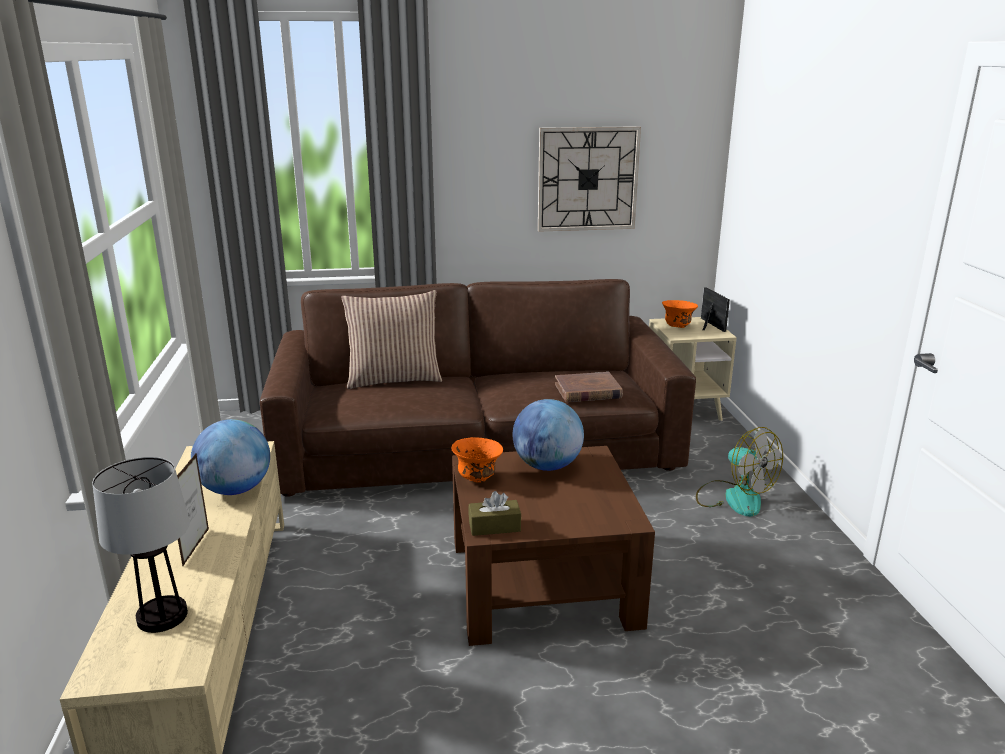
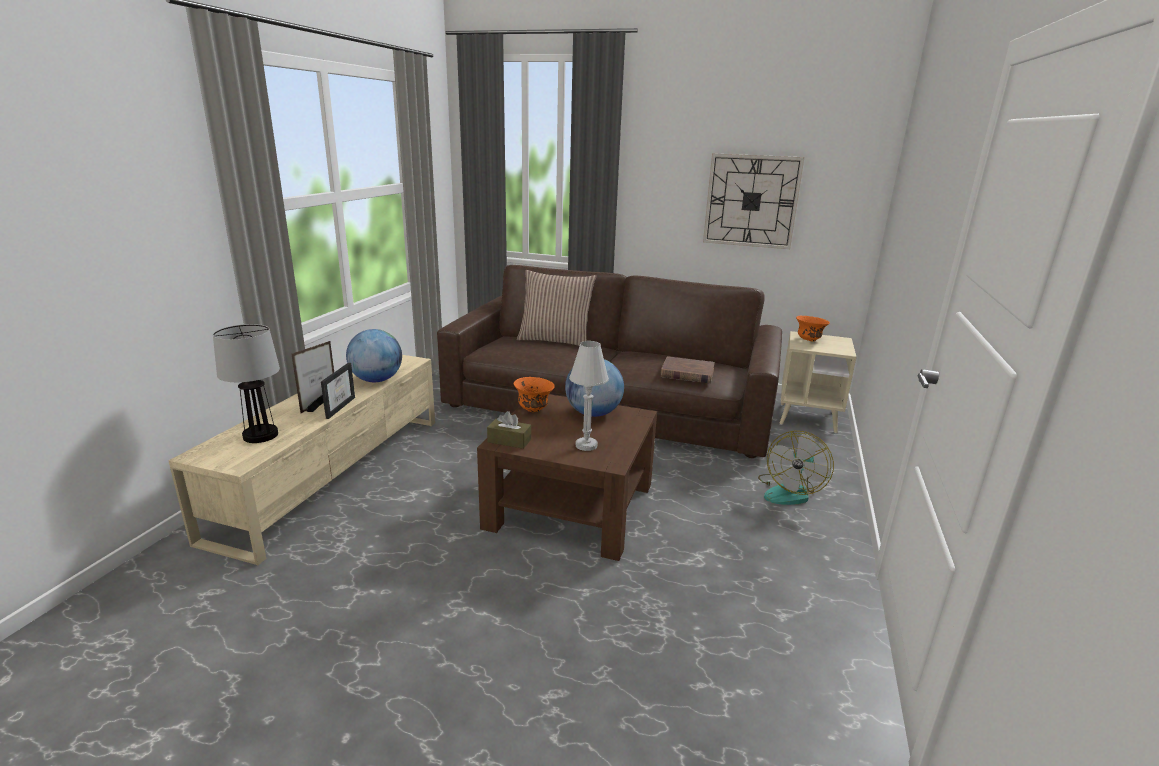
camera: 25 degrees right, 0 degrees up
(581, 507) = (586, 445): none -> white table lamp
(708, 325) = (840, 343): picture frame -> picture frame (336, 407)
(734, 497) = (789, 491): fan -> fan turned 45 degrees clockwise

